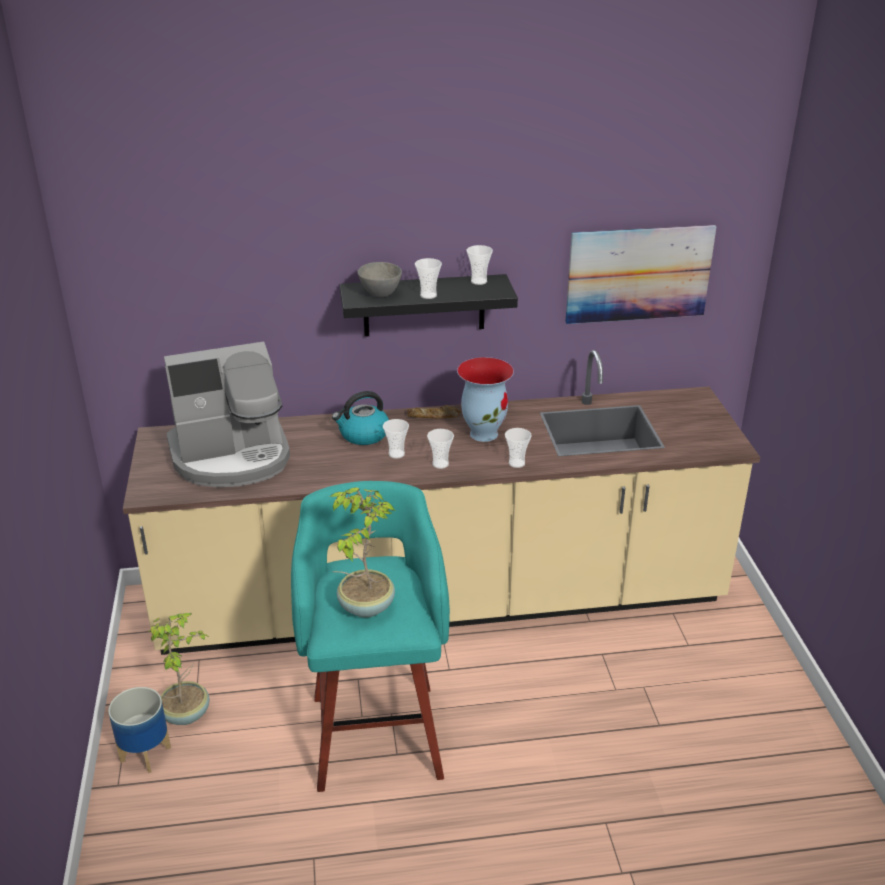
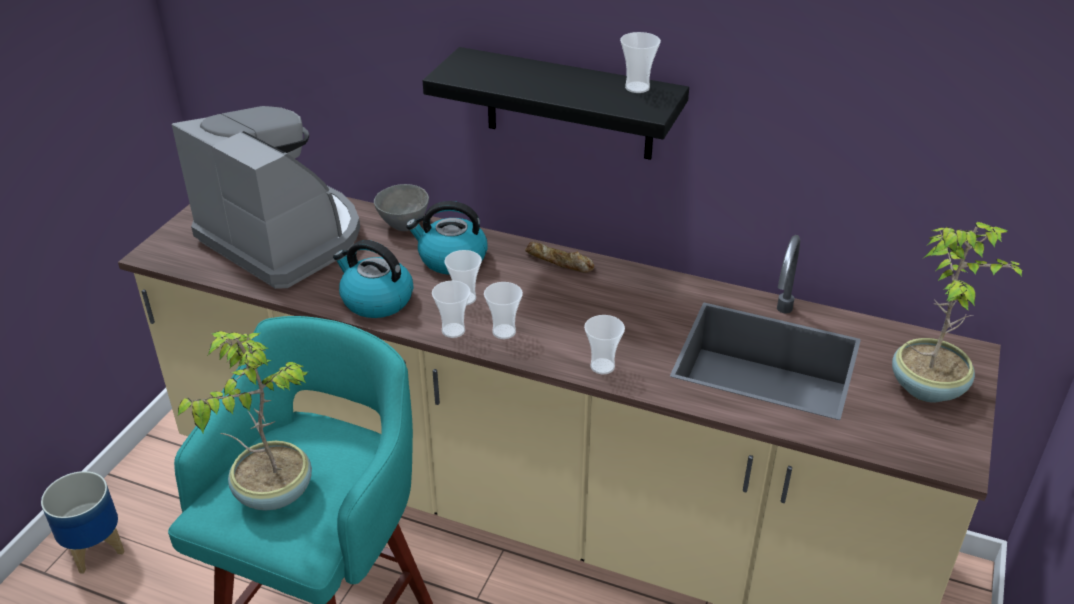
camera: 30 degrees right, 5 degrees up
(186, 713) = (169, 520): potted plant -> potted plant (928, 387)
(232, 457) = (284, 238): coffee machine -> coffee machine turned 150 degrees counterclockwise
(340, 473) = (376, 300): none -> kettle
(379, 294) = (488, 72): grey bowl -> grey bowl (403, 225)
(428, 295) = (546, 90): cup -> cup (453, 330)
(484, 433) = (600, 307): vase -> none
(639, 274) = (903, 136): picture -> none

